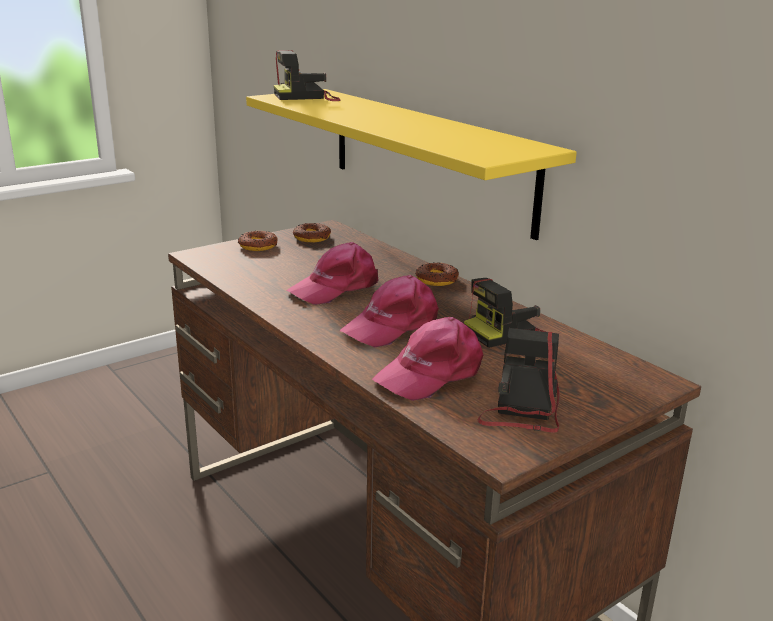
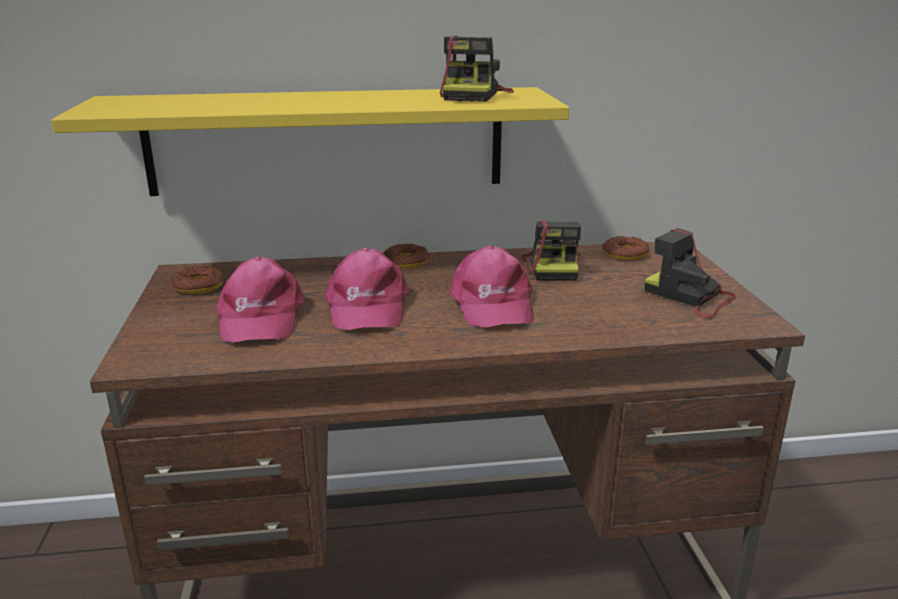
camera: 60 degrees left, 0 degrees up
(258, 246) = (173, 319): donut -> donut (625, 254)
(307, 97) = (136, 104): camera -> camera (474, 96)
(431, 373) = (606, 313): pink cap -> pink cap (259, 317)

